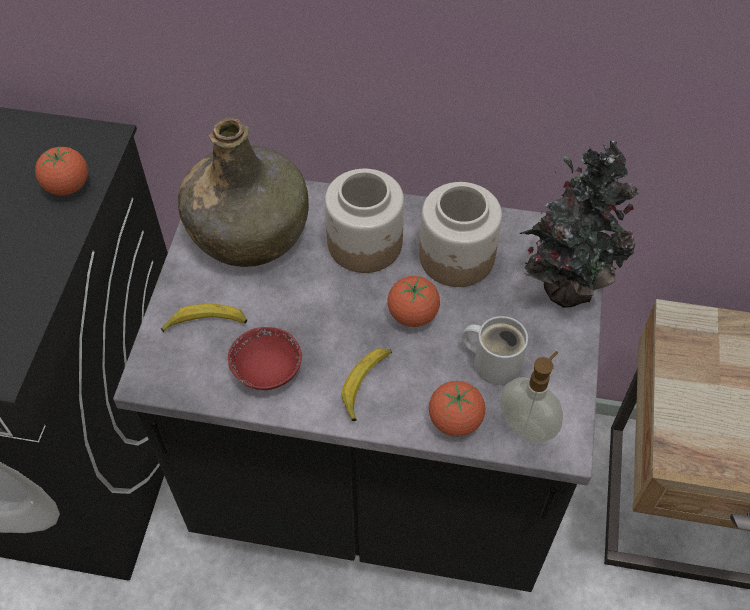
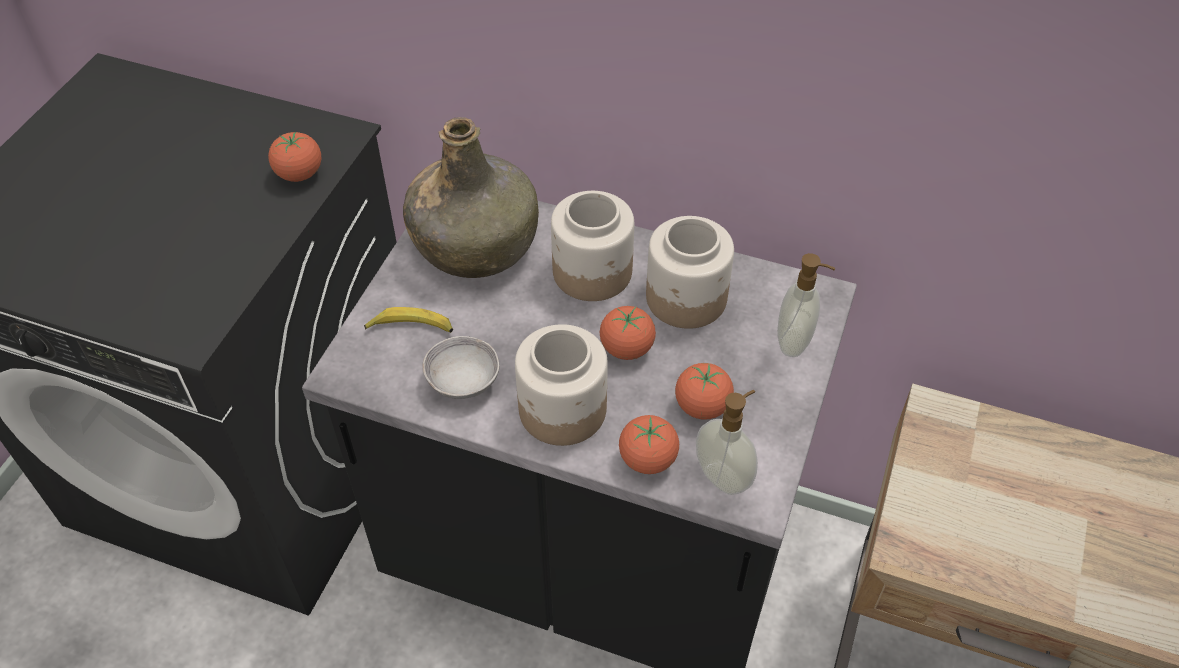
camera: 10 degrees right, 5 degrees down
(267, 369) = (463, 381): red bowl -> grey bowl
(366, 385) = (562, 411): banana -> jar
(493, 361) = (702, 406): white mug -> tomato
(563, 285) = (795, 342): potted plant -> soap dispenser

